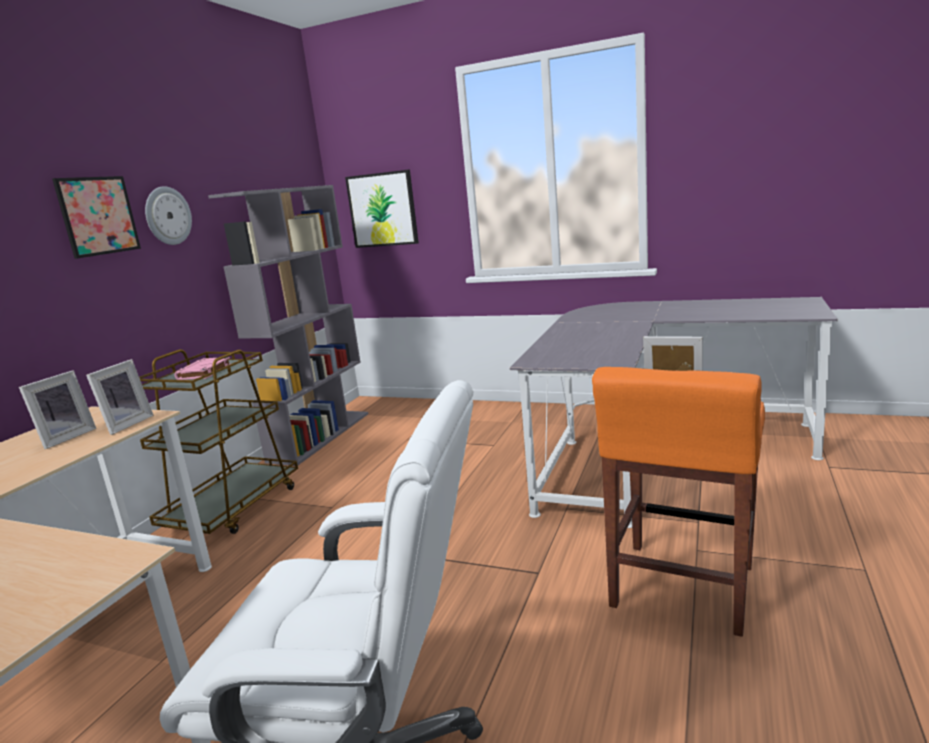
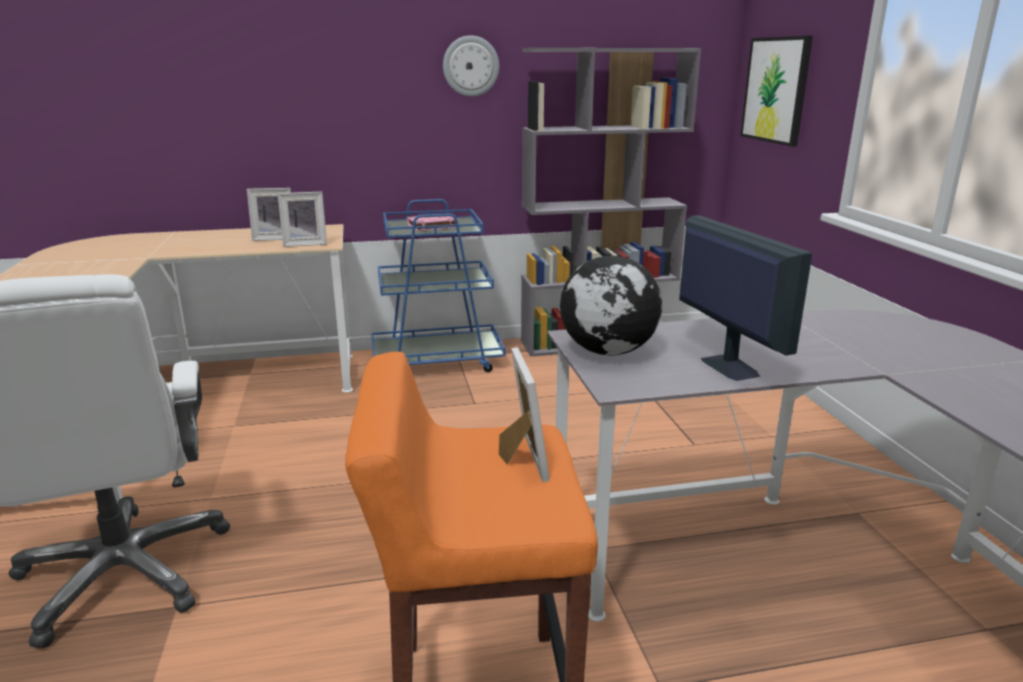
camera: 55 degrees right, 5 degrees up
(98, 216) = (392, 59): picture -> none
(233, 507) = (438, 361): brown cart -> blue cart
(565, 358) = (609, 352): none -> globe
(614, 341) = (728, 366): none -> monitor

